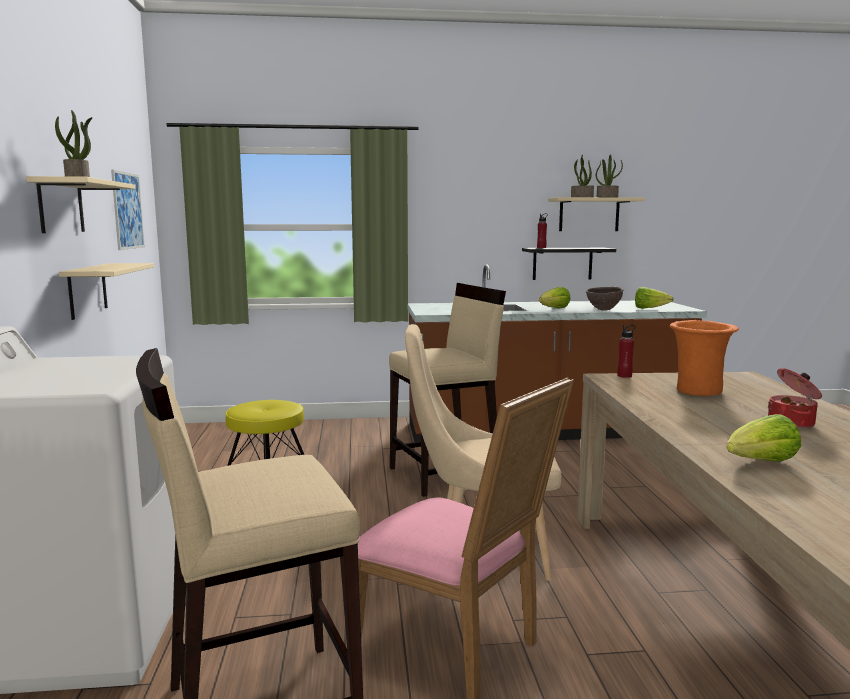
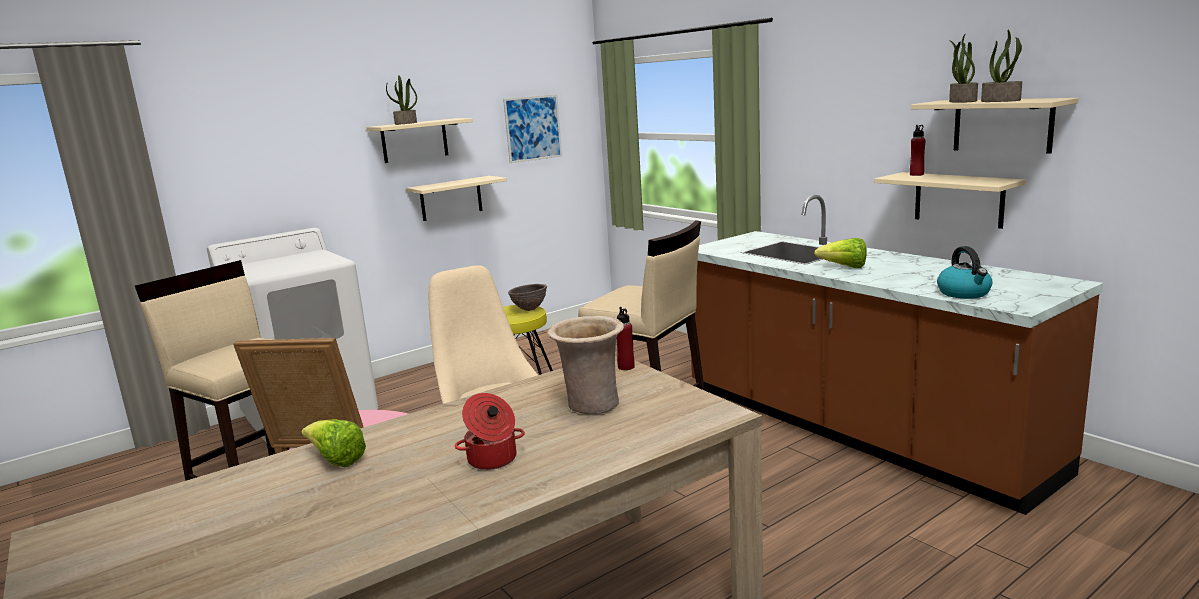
camera: 60 degrees right, 5 degrees up
(562, 263) = (958, 199): black shelf -> beige shelf
(603, 310) = (888, 282): brown bowl -> brown bowl (529, 309)
(649, 309) = (964, 293): lettuce -> kettle
(699, 392) = (590, 405): orange vase -> beige vase

